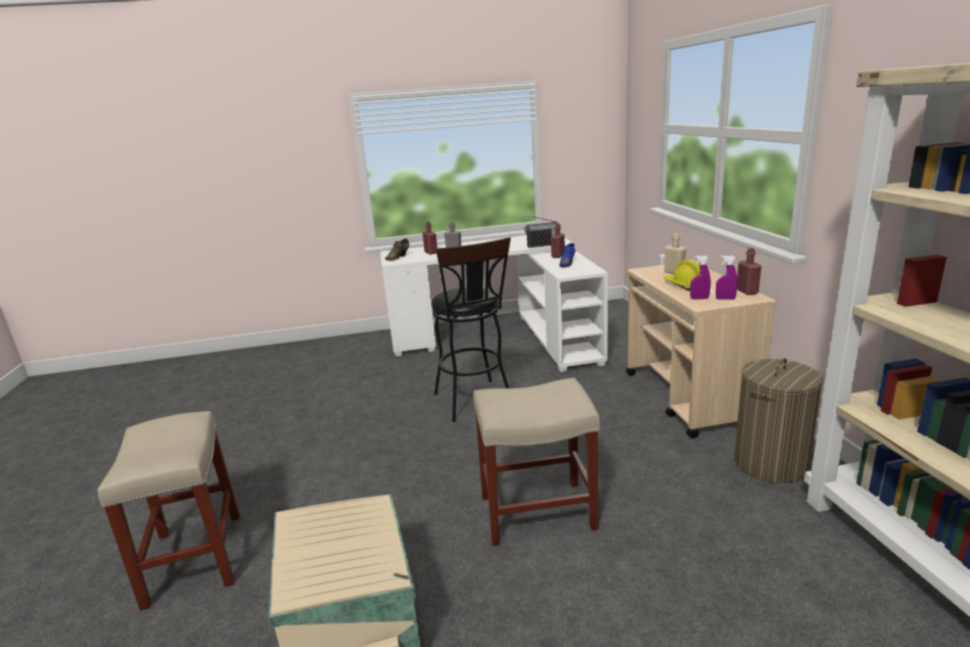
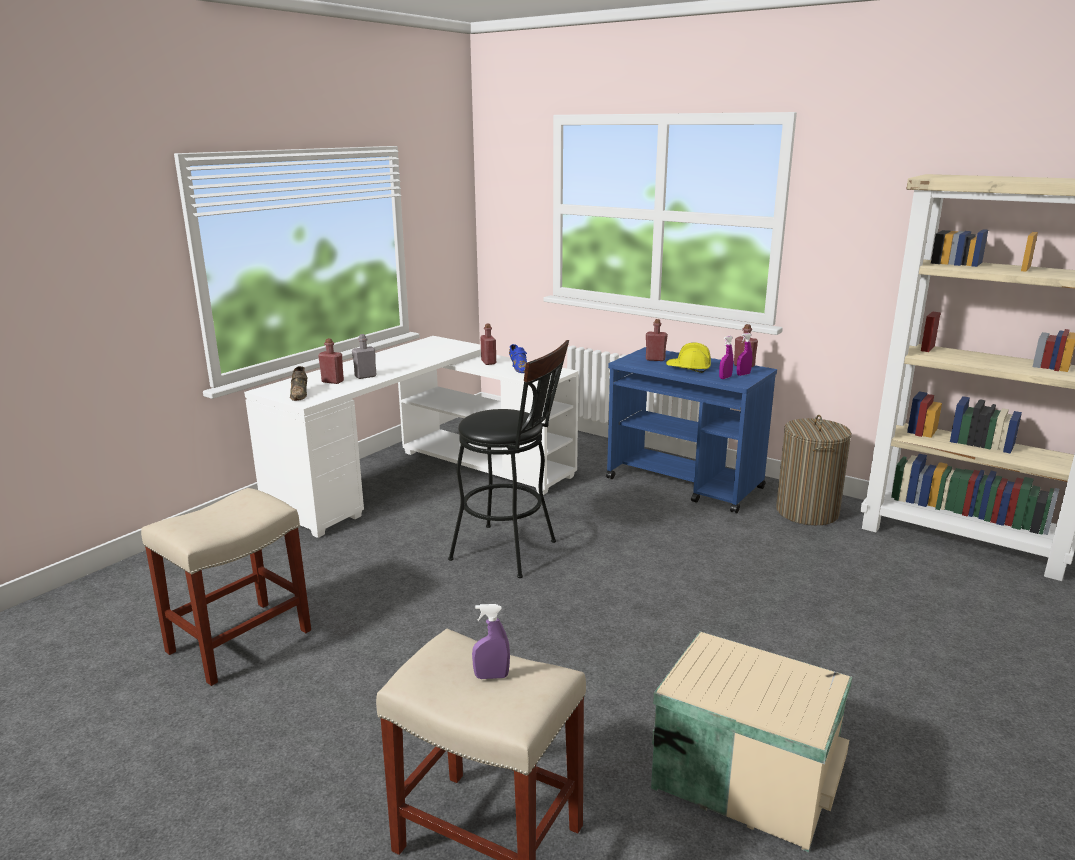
camera: 45 degrees left, 0 degrees up
(161, 444) = (491, 676): none -> purple spray bottle
(538, 511) = (726, 615): beige stool -> beige stool (241, 640)
(542, 245) = (458, 352): radio -> none
(674, 272) = (655, 359): beige bottle -> red bottle
(688, 398) = (685, 483): beige cart -> blue cart

